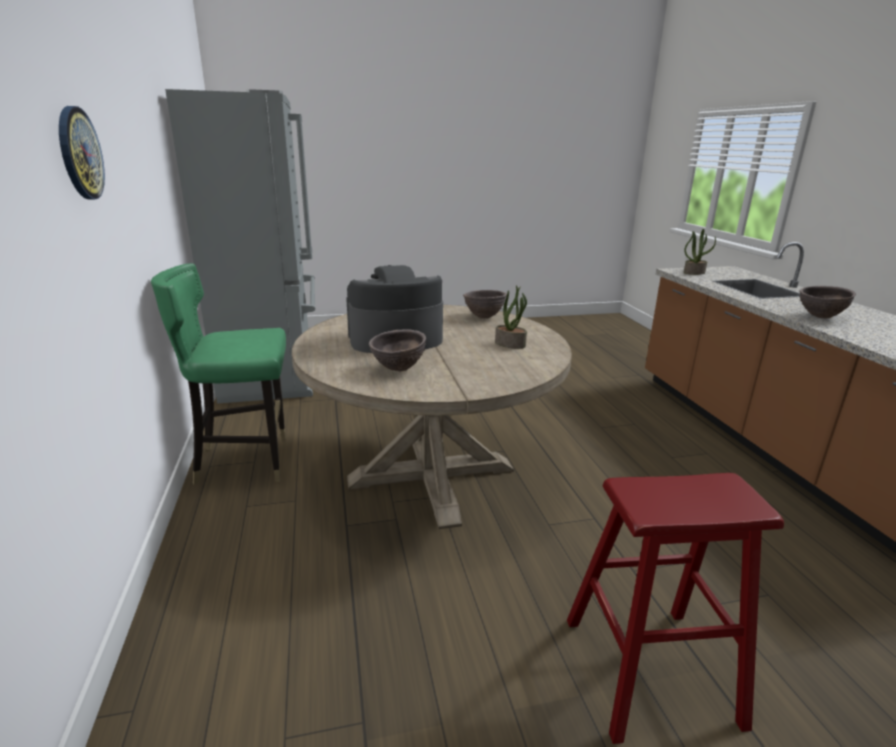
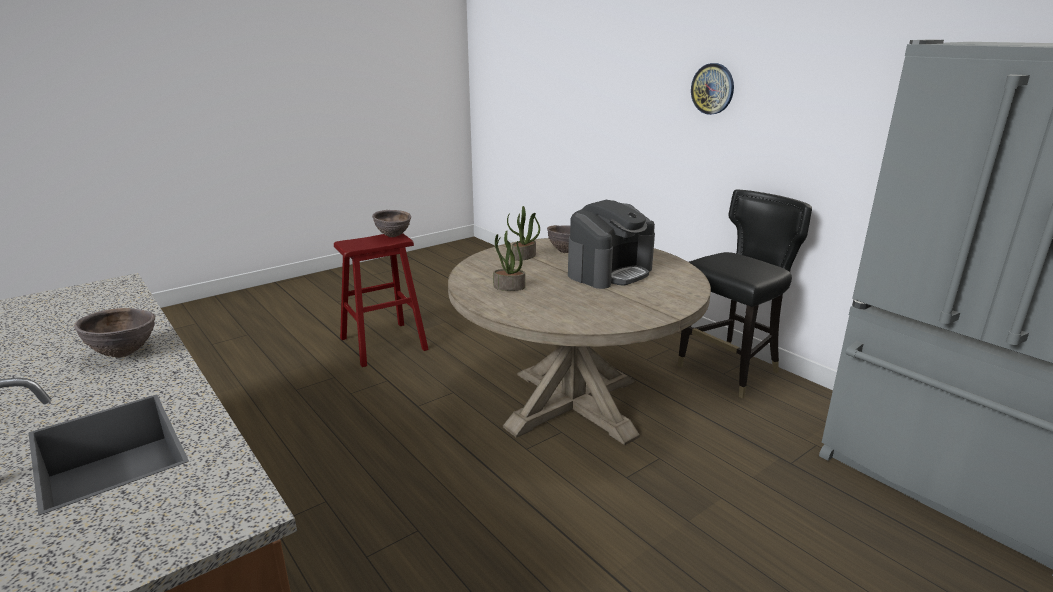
camera: 155 degrees right, 0 degrees up
(245, 461) = (729, 372): green chair -> black chair
(484, 317) = (569, 316): brown bowl -> brown bowl (393, 236)
(694, 272) = (195, 511): potted plant -> potted plant (524, 257)

